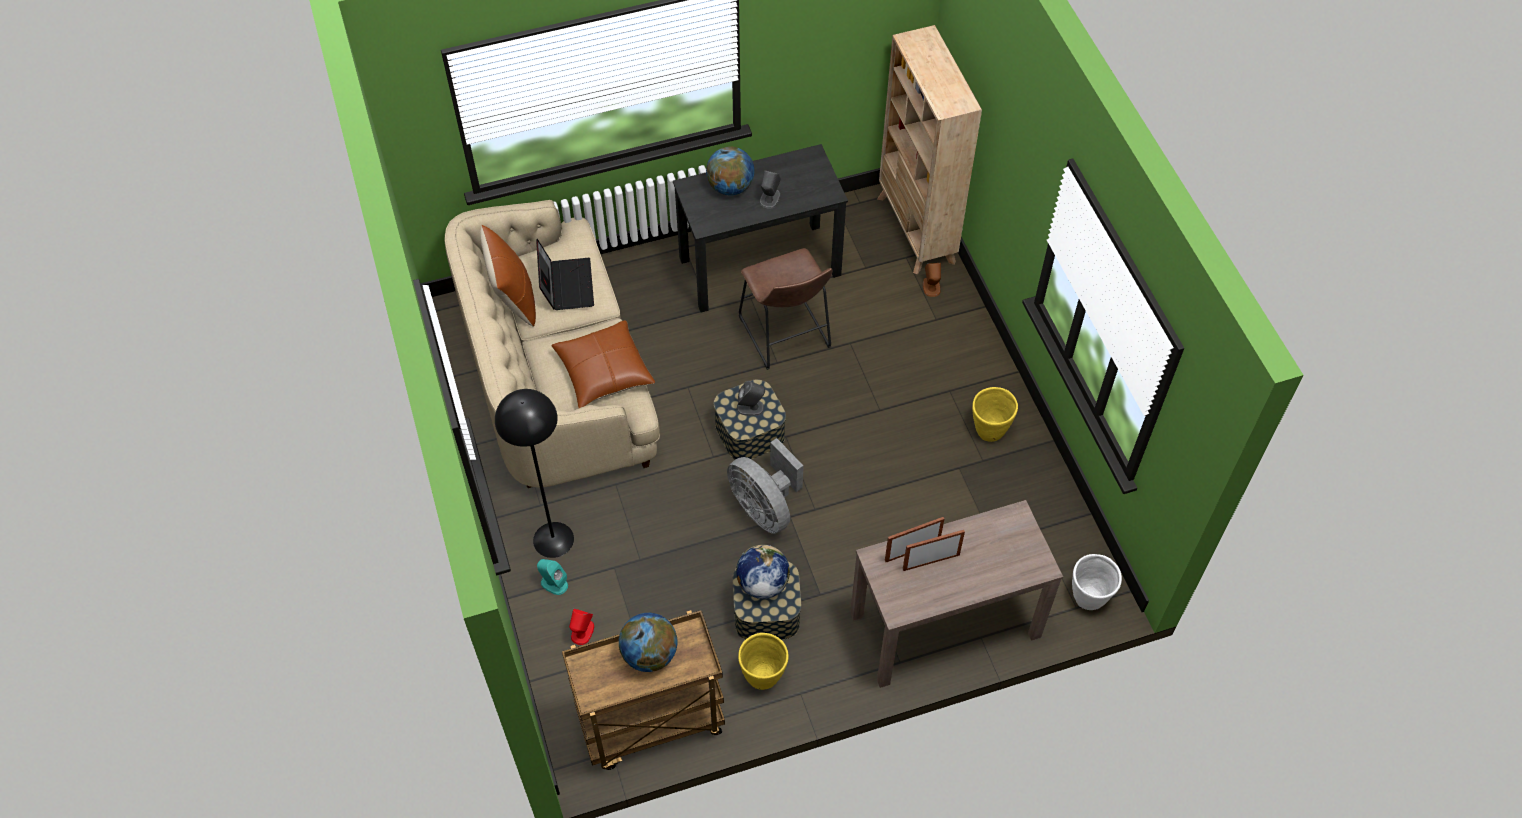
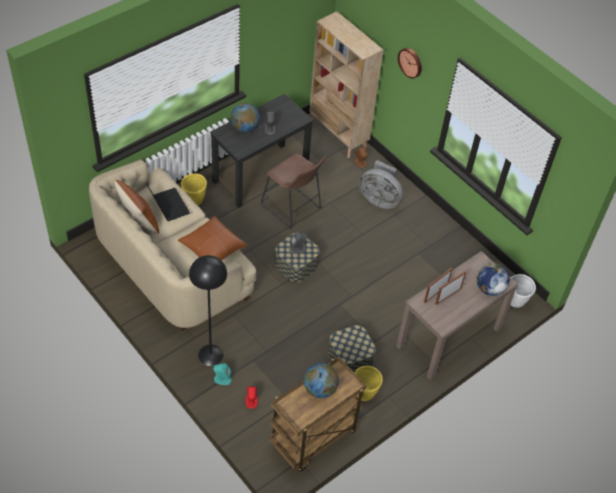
camera: 25 degrees left, 5 degrees down
(762, 583) = (348, 341): globe -> globe (489, 289)
(765, 508) = (323, 303): grey fan -> grey fan (379, 199)
(989, 431) = (425, 230): yellow planter -> yellow planter (194, 201)
(1015, 143) = (411, 62): none -> wall clock

